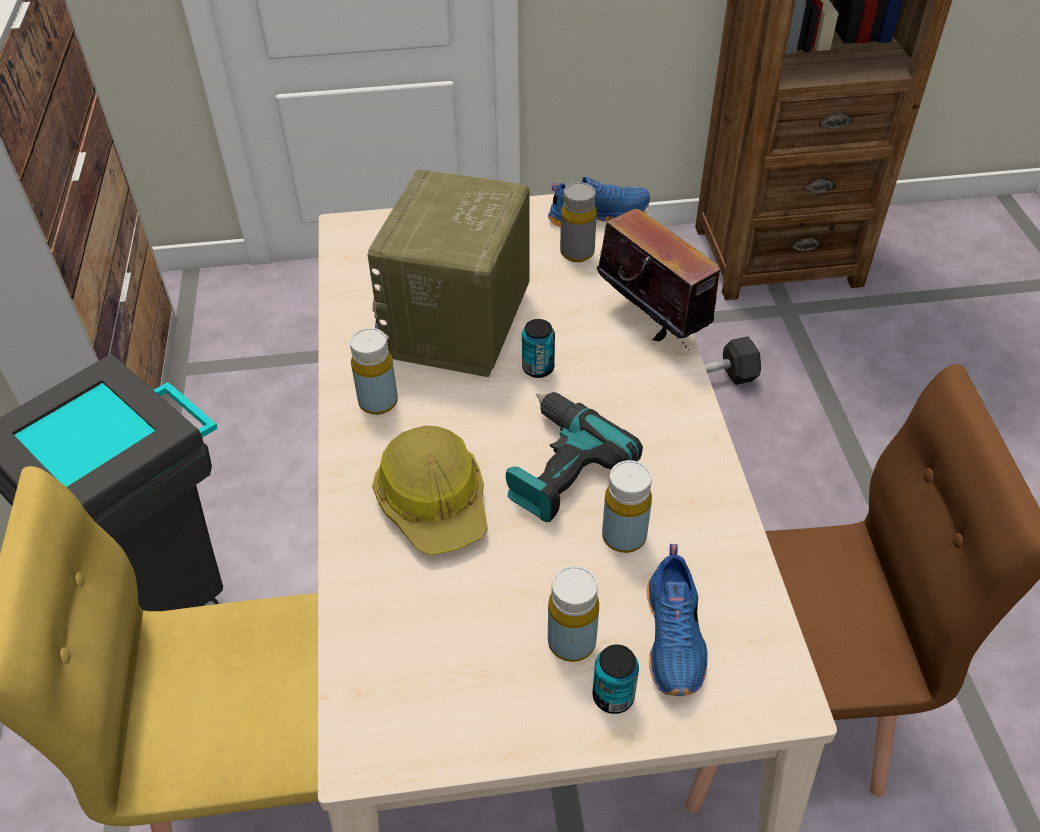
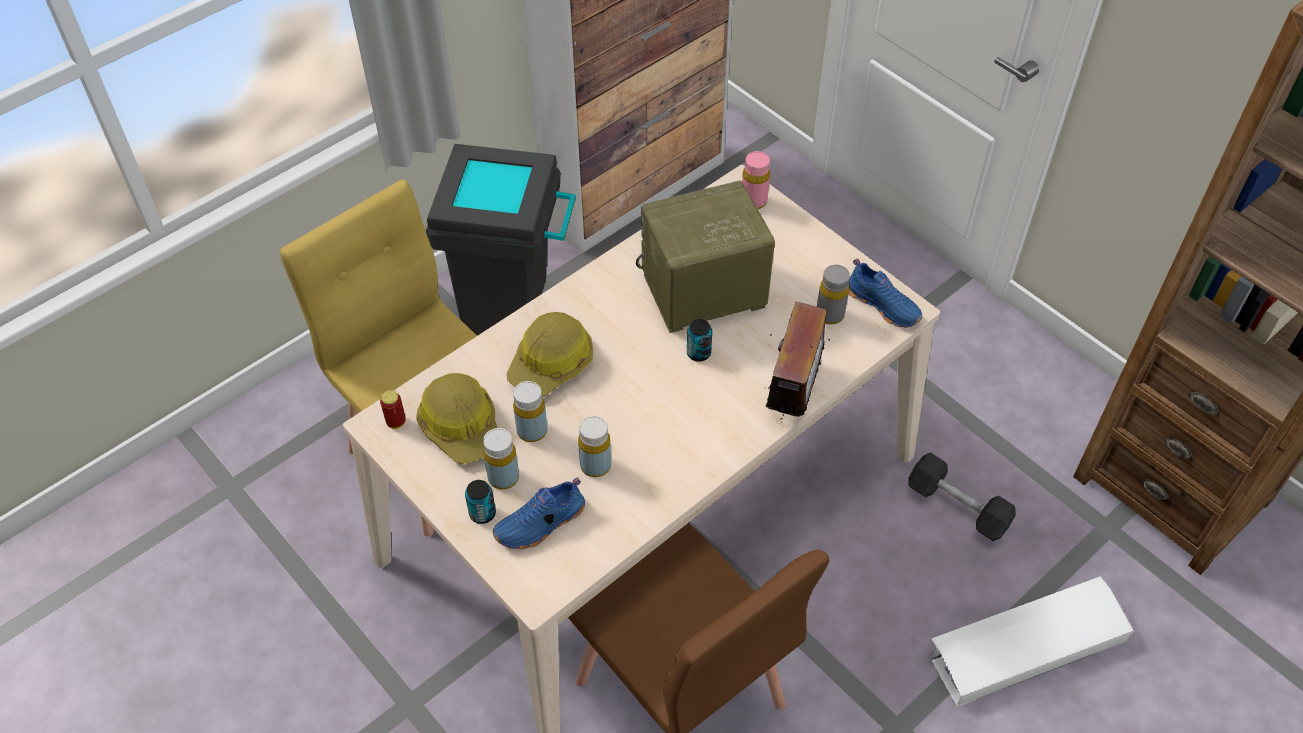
camera: 55 degrees right, 5 degrees up
(377, 725) = (396, 422): none -> can
(378, 230) = (754, 201): none -> pink bottle
(378, 402) = (605, 293): yellow bottle -> yellow bottle (532, 431)
(450, 648) = (461, 426): none -> hard hat
(558, 467) = (624, 406): power drill -> none
(867, 421) = (1025, 646): none -> white storage box

